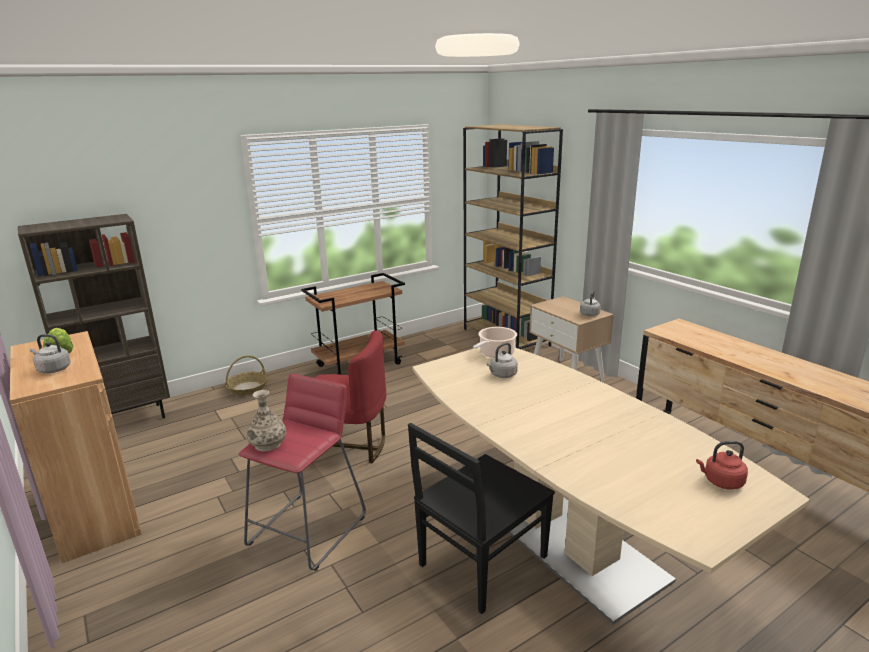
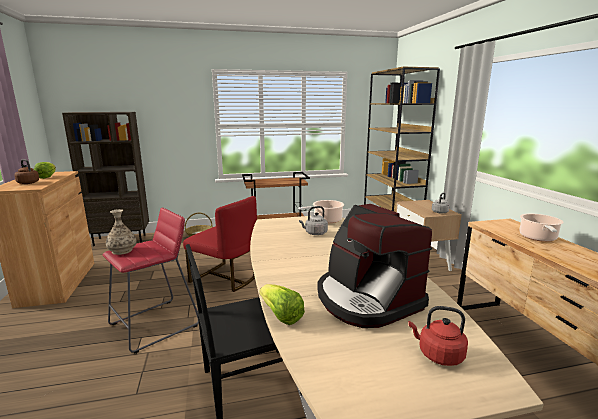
camera: 20 degrees right, 5 degrees down
(53, 369) = (27, 183): grey kettle -> brown kettle
(569, 480) = (281, 316): none -> lettuce
(626, 445) = (366, 299): none -> coffee machine
(718, 341) = (538, 238): none -> cooking pot

